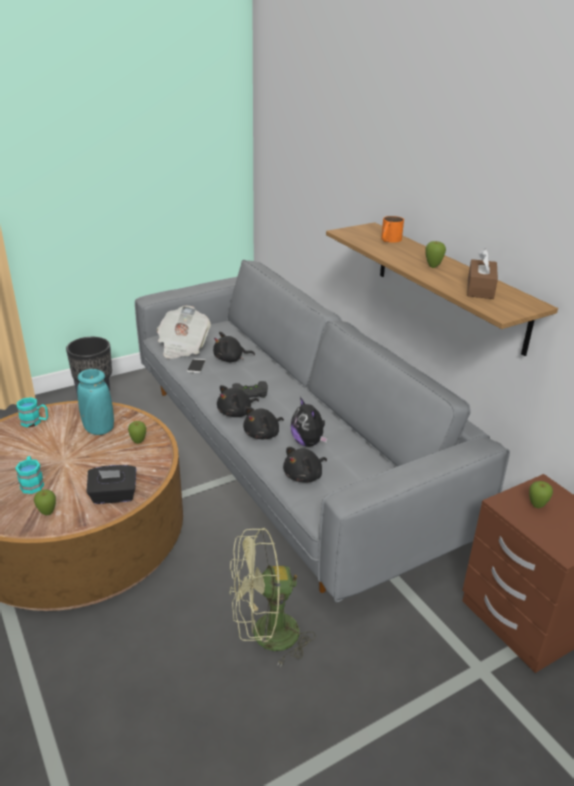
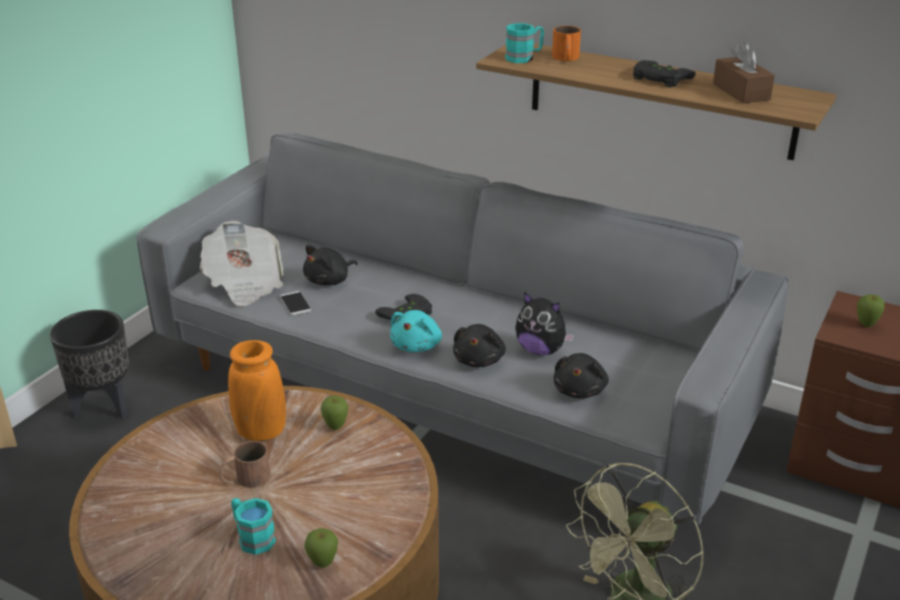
camera: 30 degrees left, 0 degrees up
(35, 422) = (152, 457): turquoise mug -> turquoise mug (524, 57)
(63, 451) = (245, 479): none -> brown mug
(99, 429) = (261, 432): turquoise vase -> orange vase
(113, 496) = (385, 506): black tissue box -> none
(236, 413) = (417, 345): black plush toy -> turquoise plush toy
(433, 266) = (659, 78): apple -> black game controller

